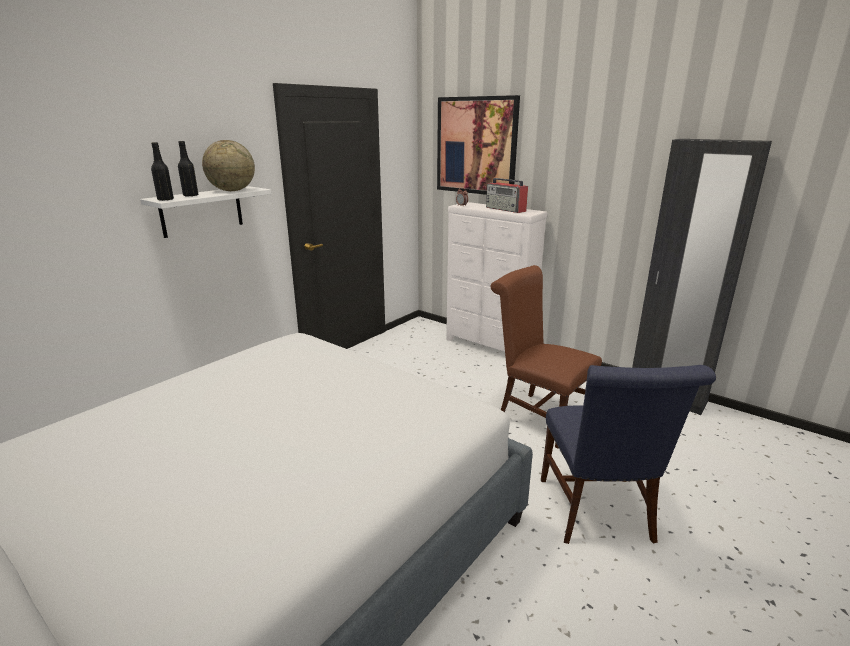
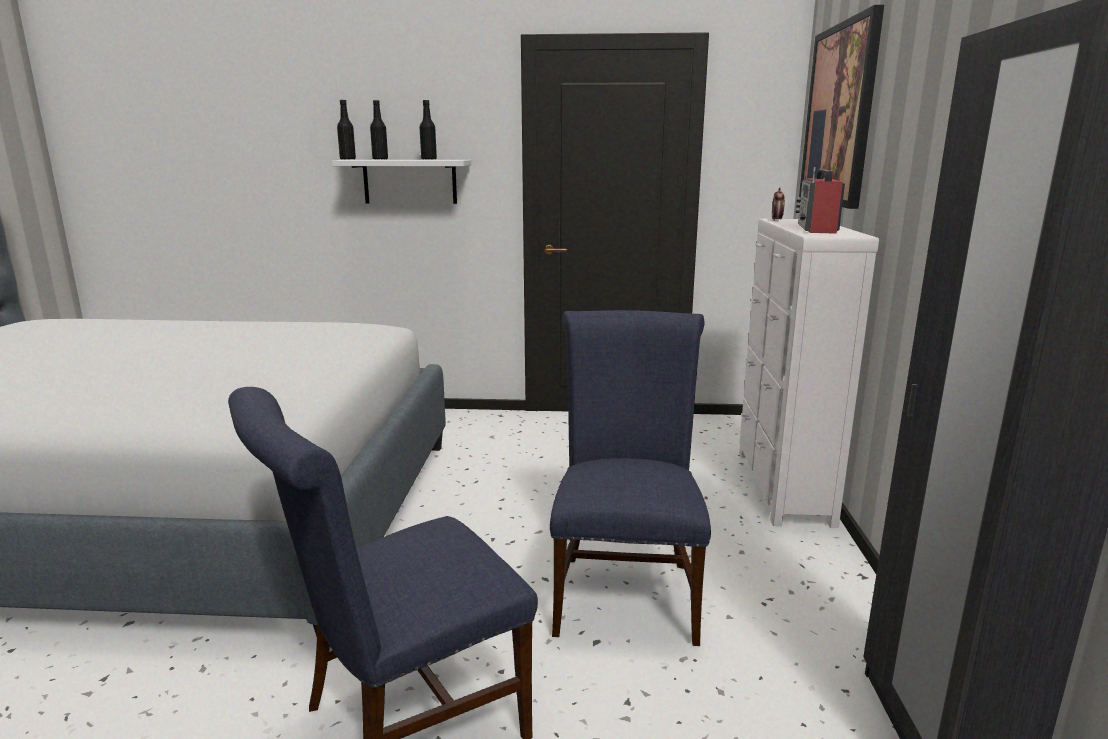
camera: 55 degrees right, 5 degrees down
(232, 191) = (429, 159): globe -> black bottle
(537, 416) = (625, 591): brown chair -> blue chair

